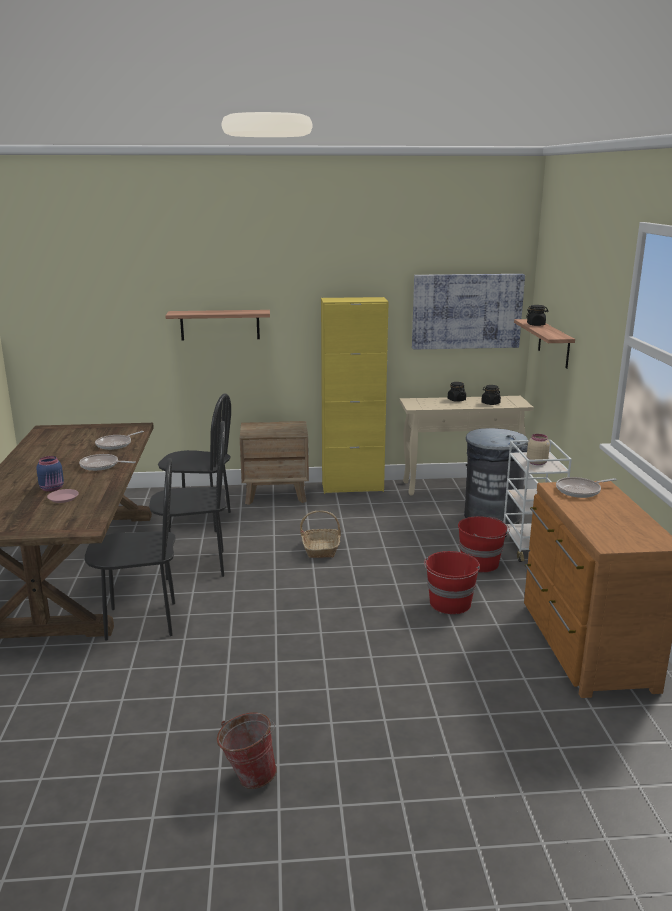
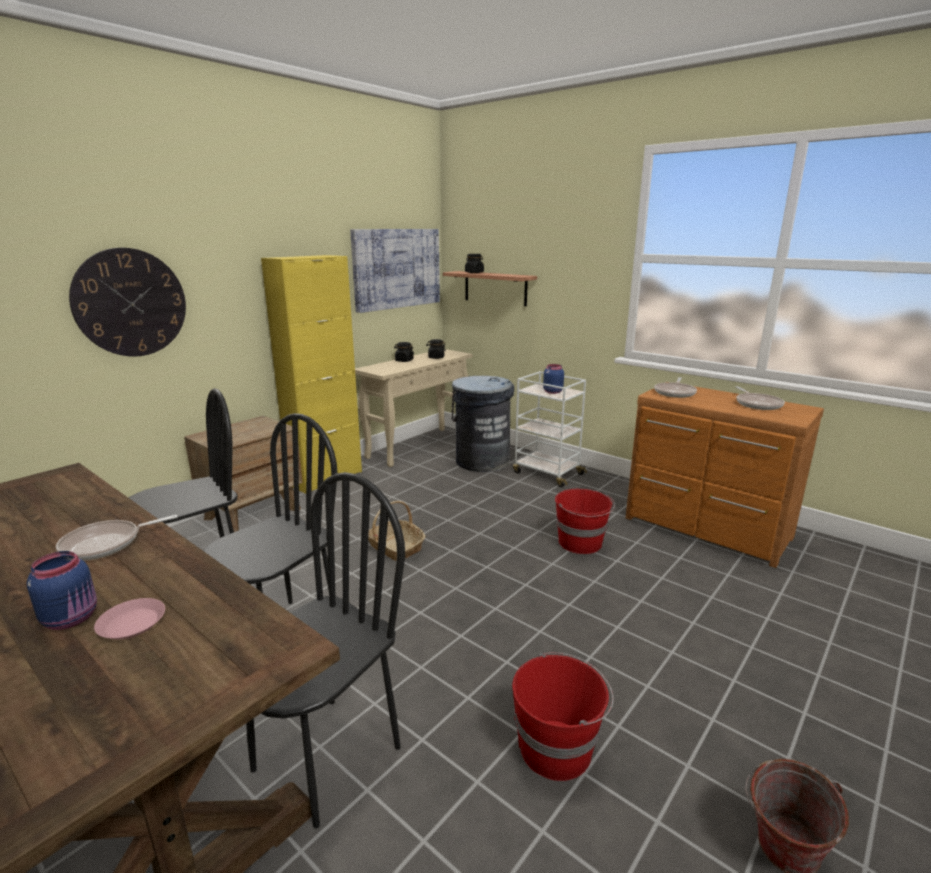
camera: 45 degrees left, 0 degrees up
(116, 444) = (70, 507): frying pan -> frying pan (757, 404)
(220, 325) = (130, 303): shelf -> wall clock
(480, 563) = (540, 500): red bucket -> red bucket (557, 748)
(536, 462) = (552, 392): beige jar -> blue jar

